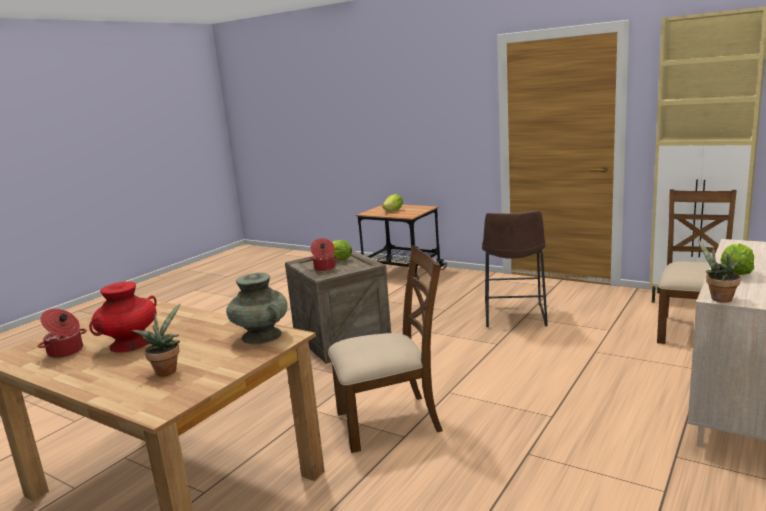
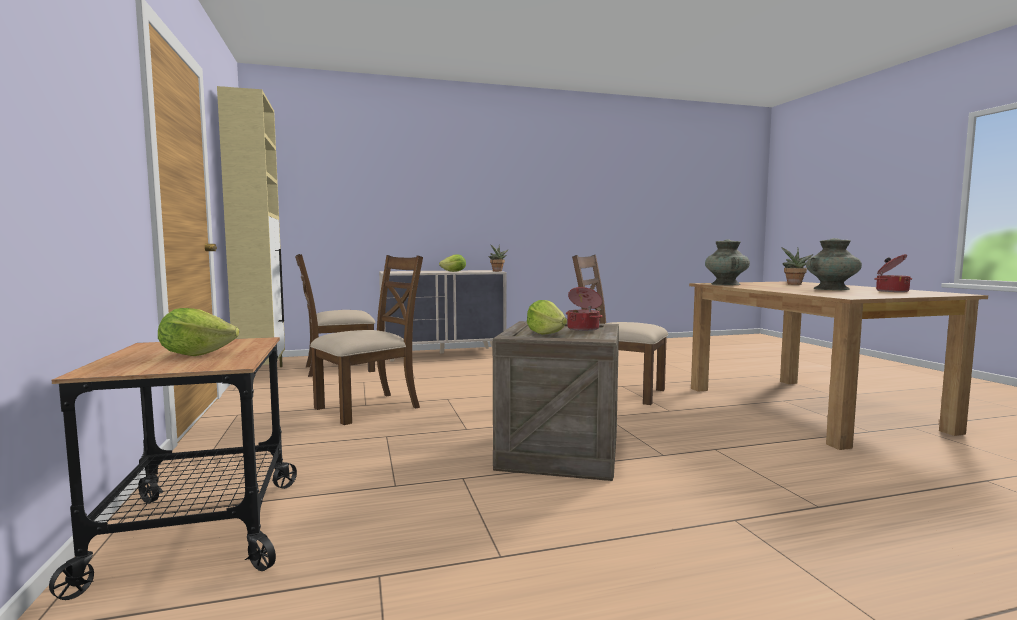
camera: 140 degrees left, 10 degrees down
(131, 343) = (831, 289): red vase -> turquoise vase
(514, 317) = (369, 408): brown stool -> brown chair

